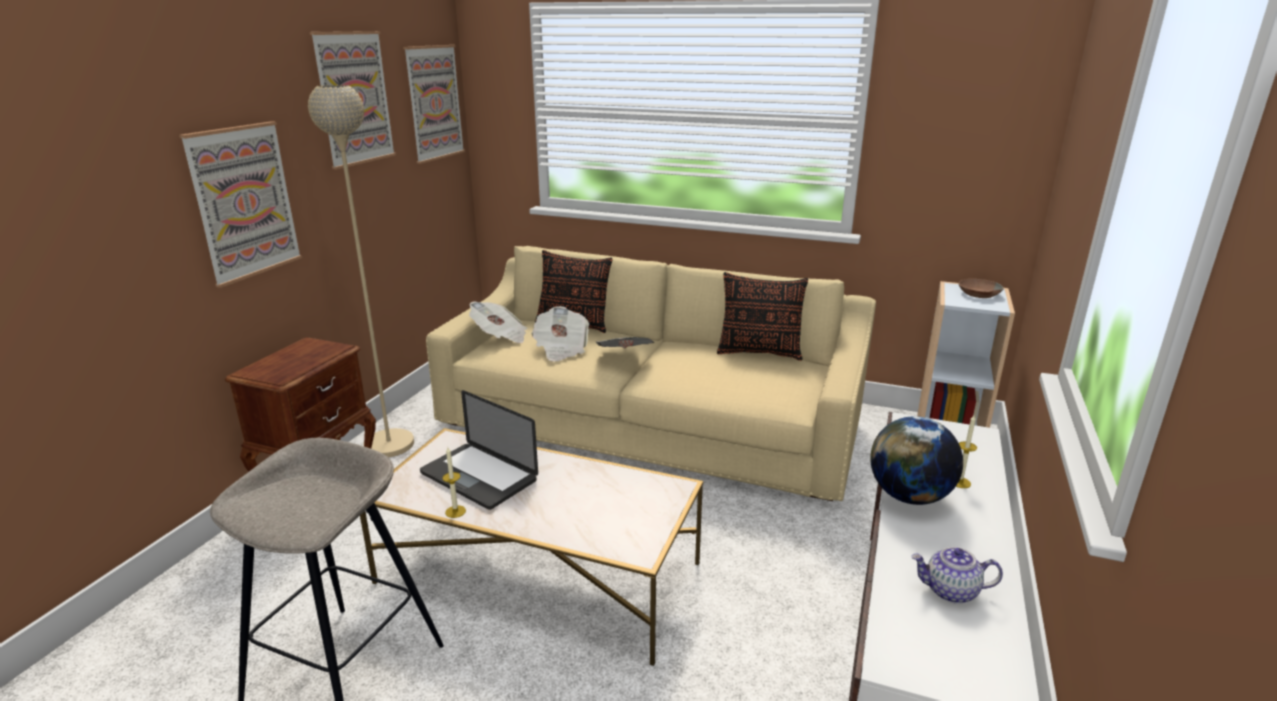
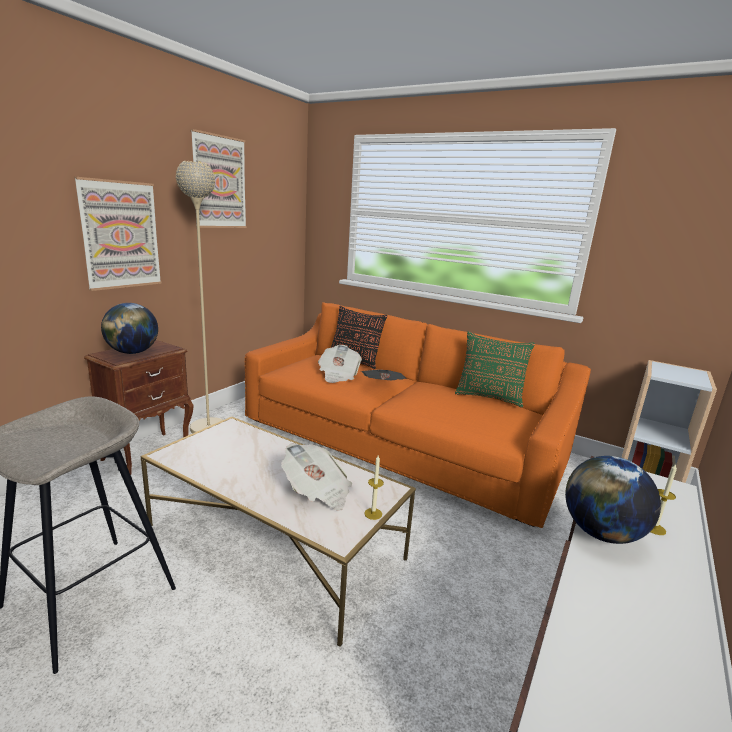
camera: 10 degrees right, 5 degrees down
(290, 363) = (132, 352): none -> globe
(434, 103) = (282, 199): picture -> none
(455, 511) = (206, 478): candle -> candle (373, 514)
(478, 477) = (238, 455): laptop -> none
(500, 336) = (299, 362): newspaper -> newspaper (317, 492)
(650, 423) = (400, 442): beige sofa -> orange sofa
(759, 353) = (489, 398): black pillow -> green pillow
(950, 591) = (636, 644): teapot -> none
(978, 294) = (682, 372): brown bowl -> none

